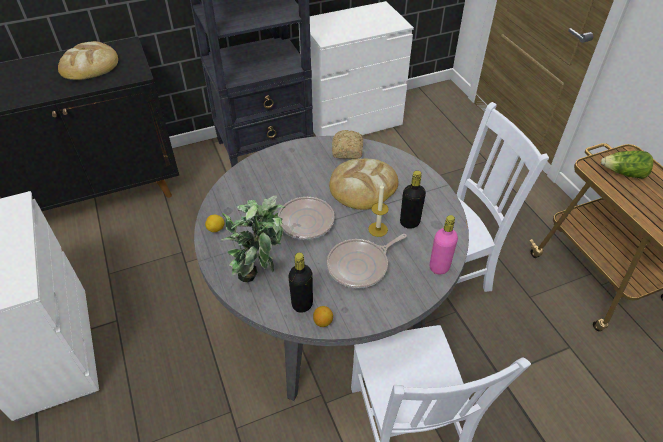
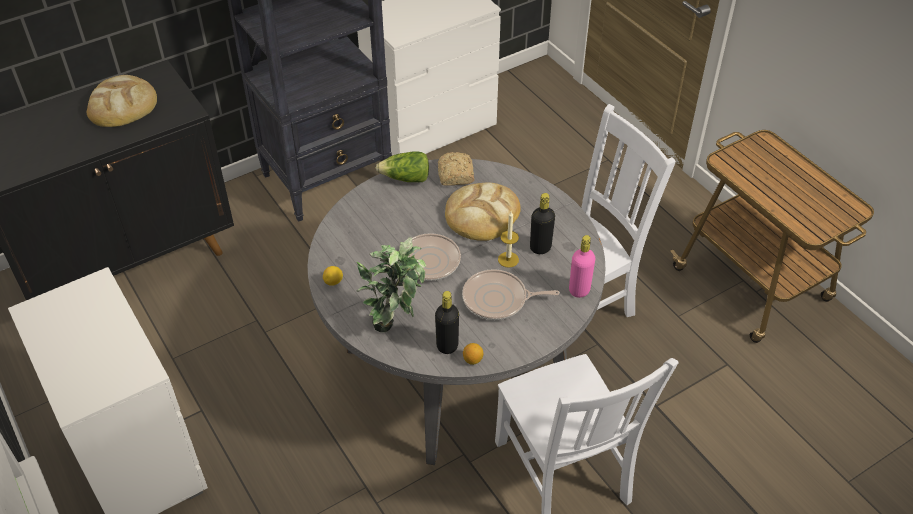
camera: 10 degrees left, 0 degrees up
(360, 266) = (498, 299): frying pan -> frying pan turned 45 degrees clockwise
(623, 173) = (758, 165): lettuce -> lettuce (406, 178)

